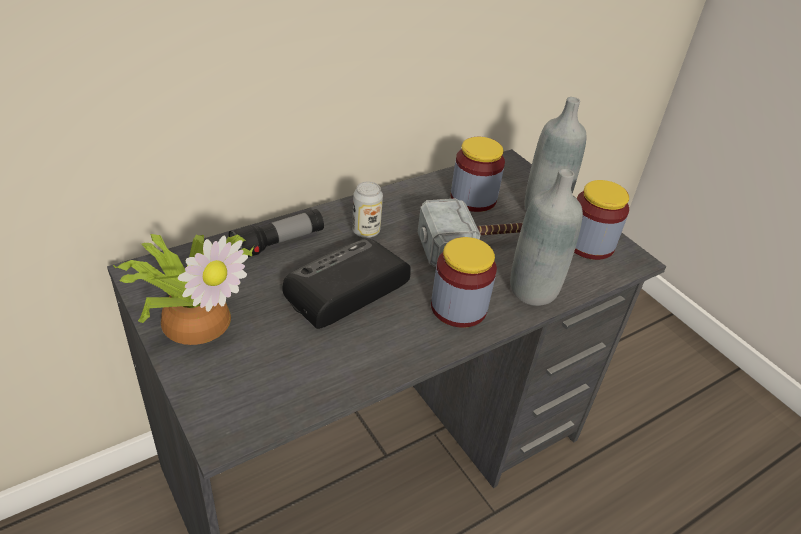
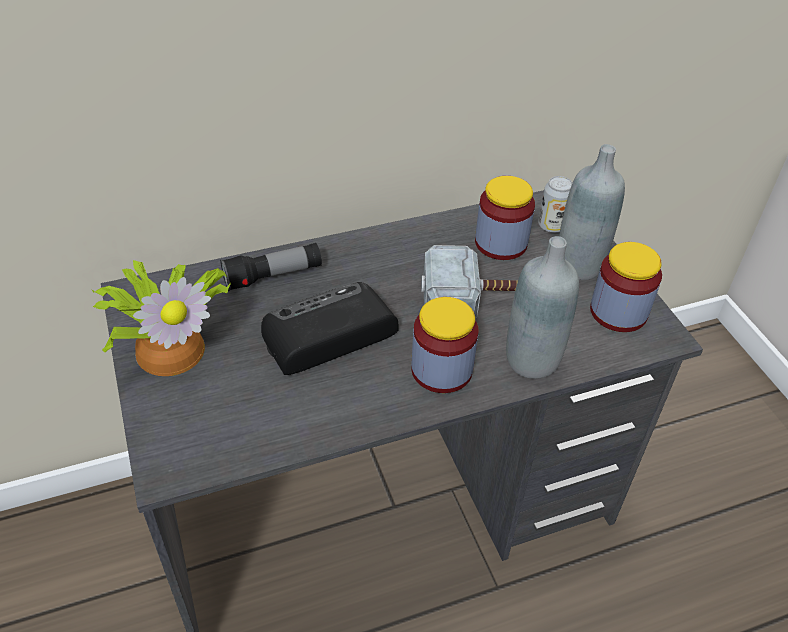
camera: 15 degrees right, 5 degrees up
(366, 231) = (369, 271): can -> can (551, 226)

